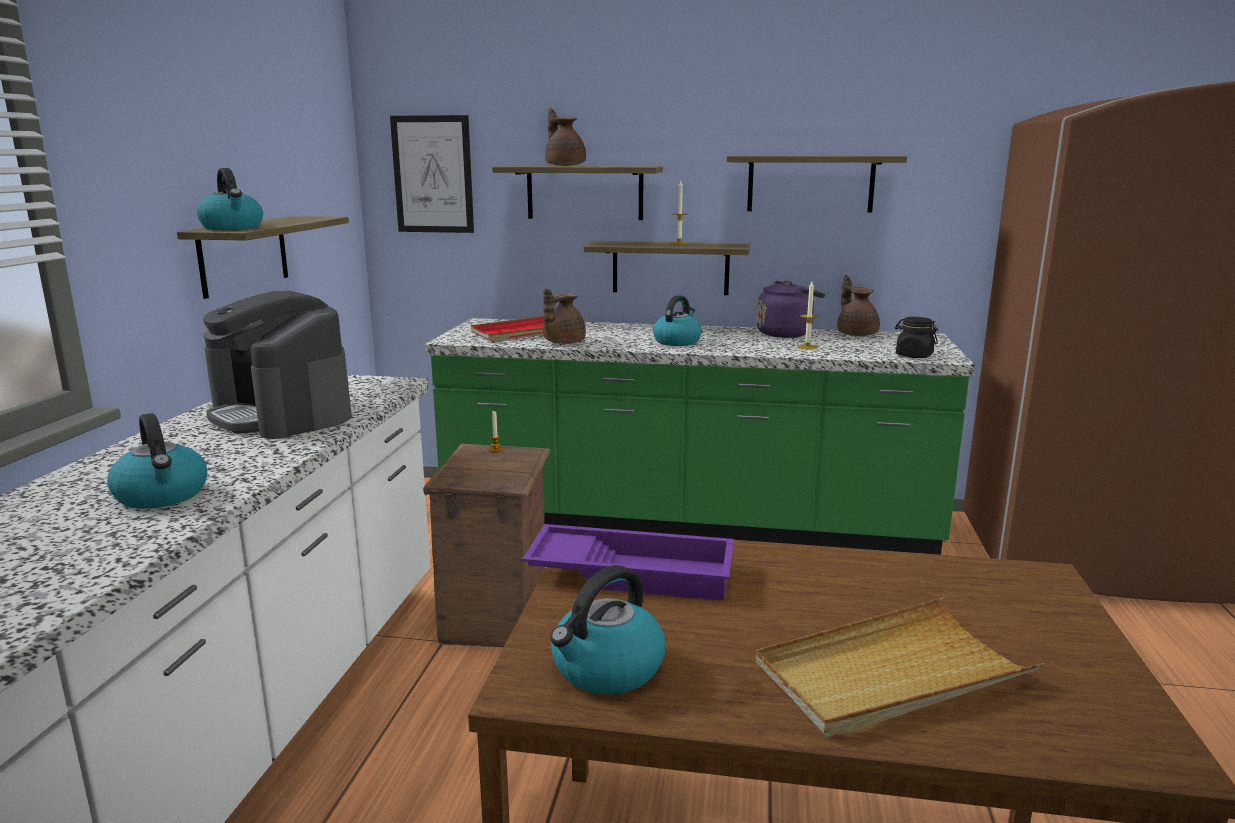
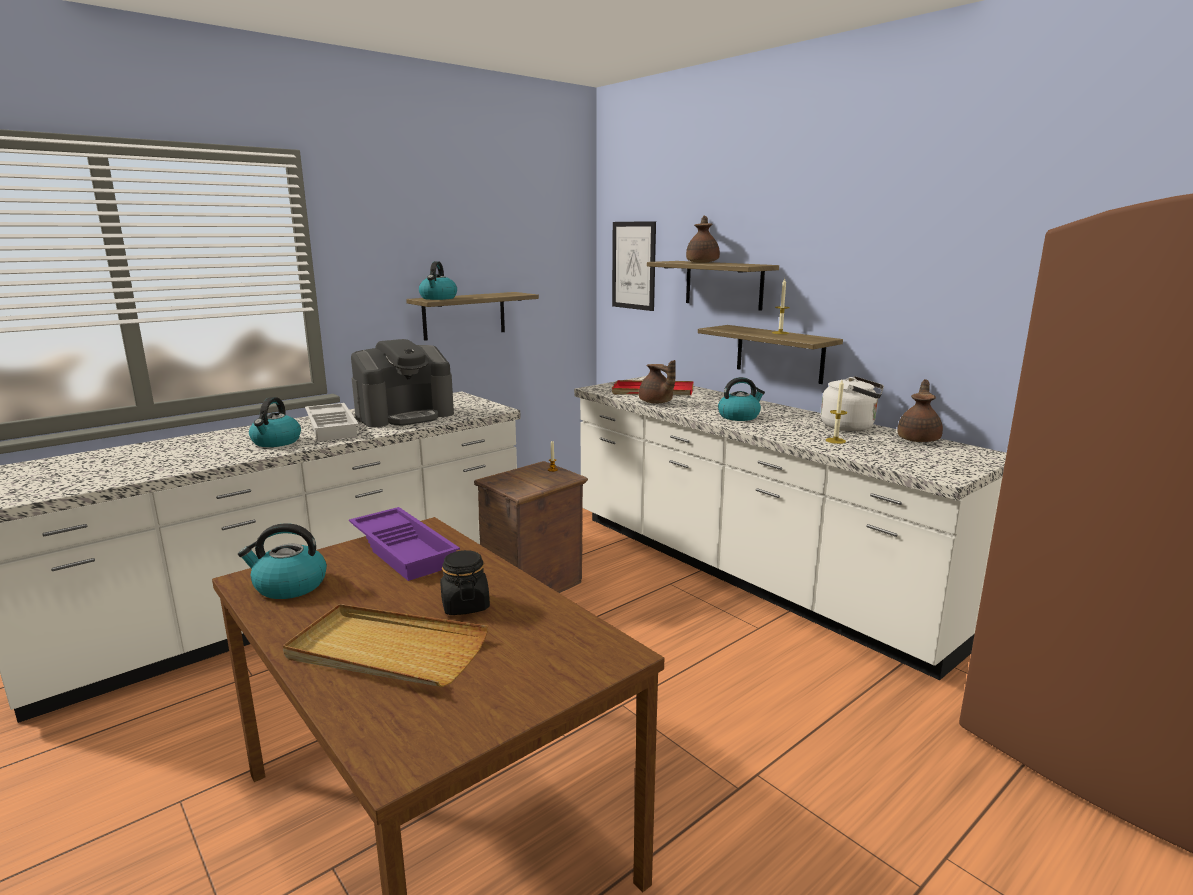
camera: 40 degrees right, 0 degrees up
(206, 453) = (333, 427): none -> white tray
(282, 414) = (405, 415): coffee machine -> coffee machine turned 120 degrees counterclockwise
(562, 342) = (656, 402): brown teapot -> brown teapot turned 105 degrees counterclockwise
(687, 520) = (748, 573): green counter -> white counter
(787, 334) = (851, 427): purple kettle -> white kettle
(810, 184) = (899, 287): shelf -> none
(913, 355) = (917, 467): black jar -> black jar (465, 605)

